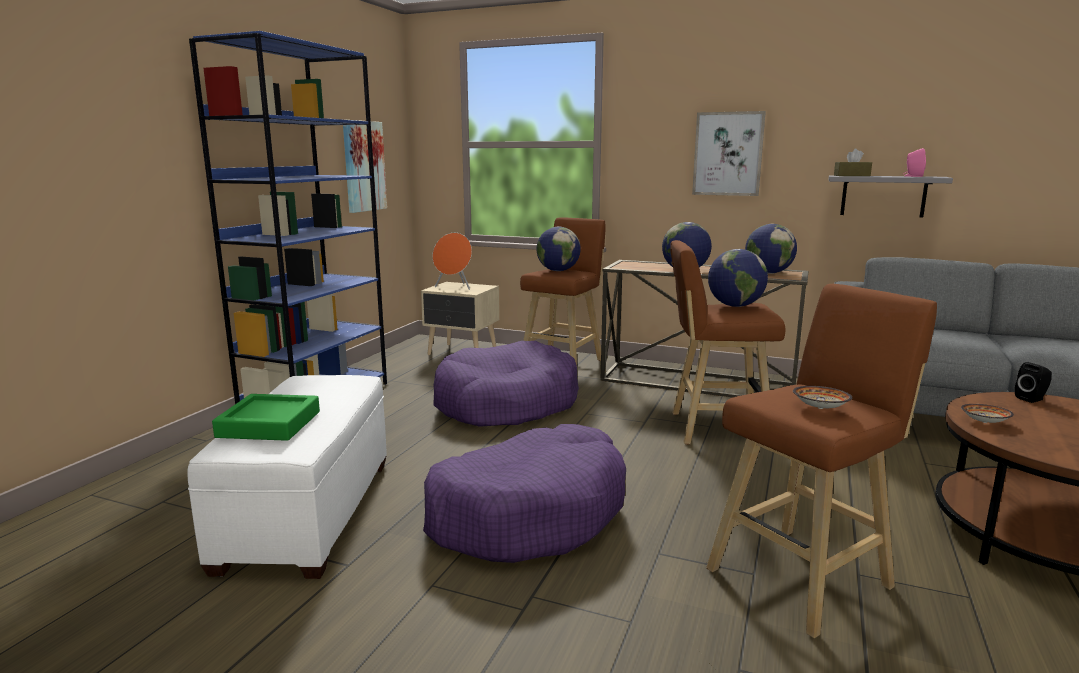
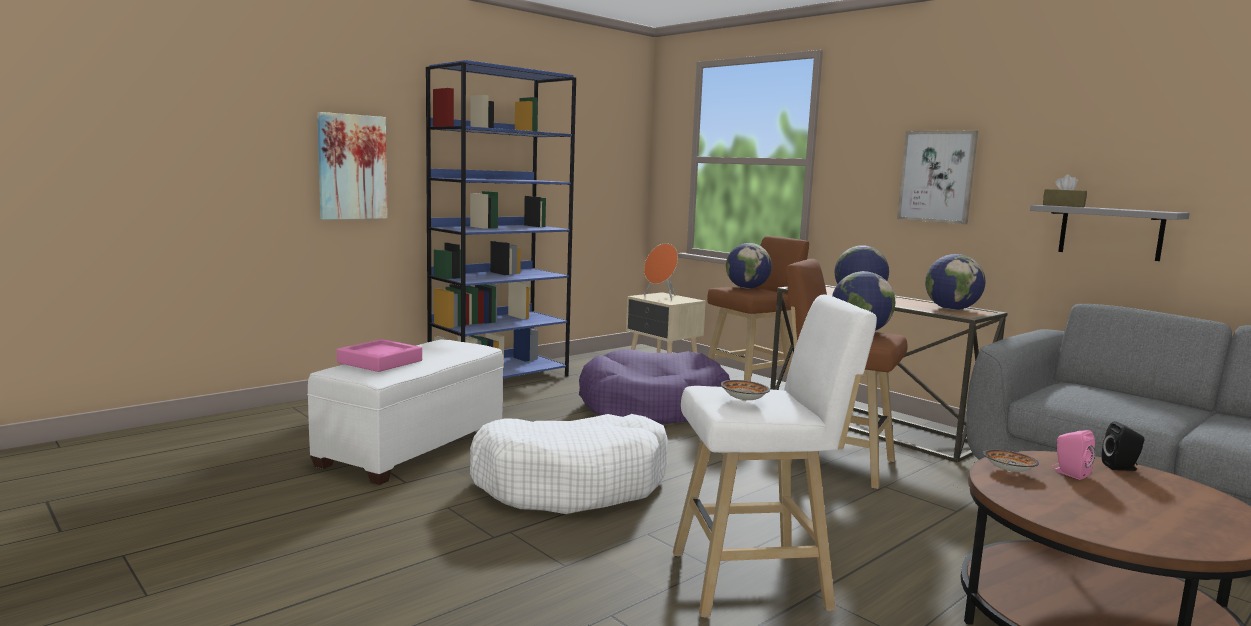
camera: 25 degrees right, 5 degrees down
(269, 424) = (380, 362): green tray -> pink tray
(363, 166) = (591, 175): picture -> picture (352, 167)
(528, 513) = (572, 484): purple dog bed -> white dog bed
(804, 576) = (757, 581): brown stool -> white stool
(913, 176) = (1138, 210): pink speaker -> pink speaker (1069, 473)

